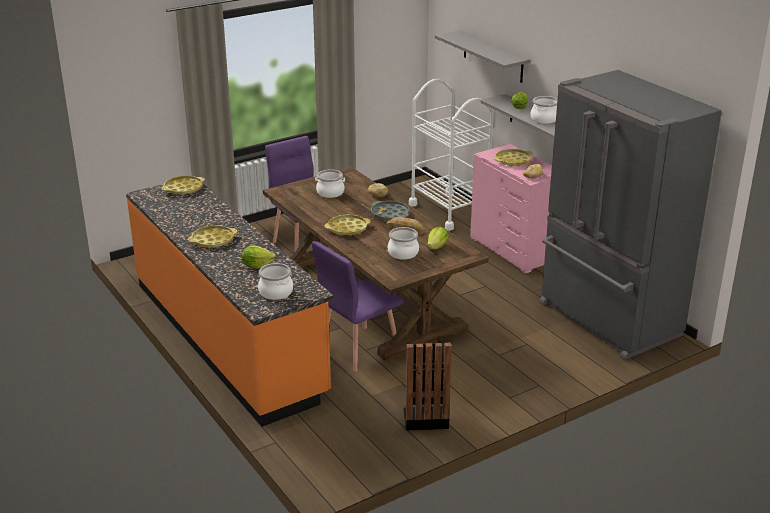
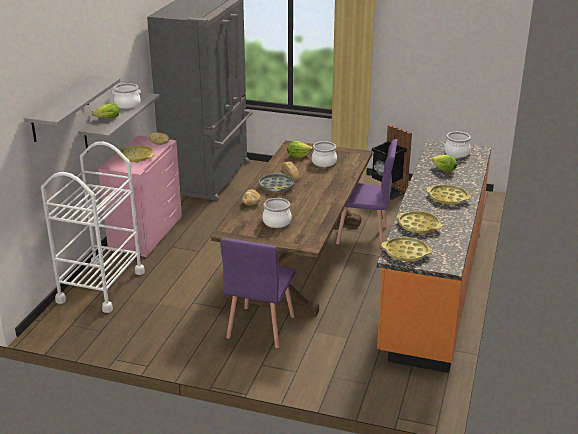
camera: 130 degrees left, 0 degrees up
(347, 228) = (323, 191): yellow tray -> yellow tray (418, 226)

